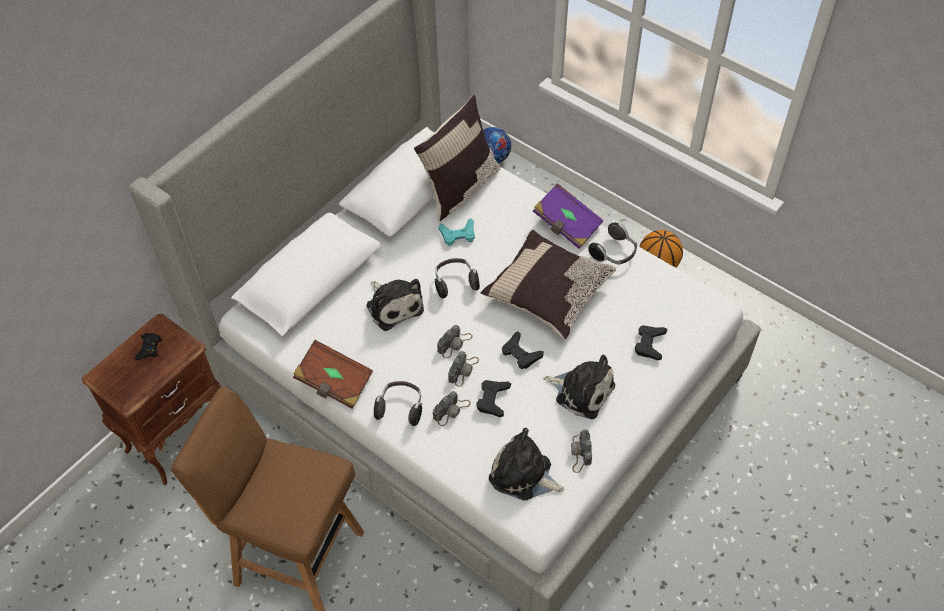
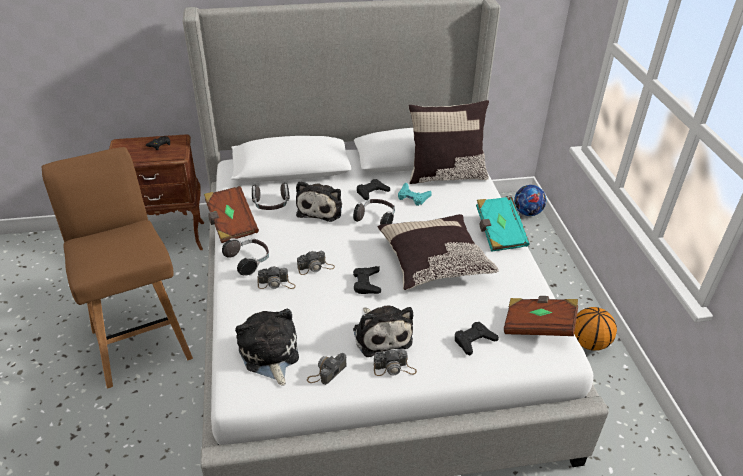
camera: 40 degrees right, 15 degrees down
(454, 344) = (330, 250): camera -> camera (394, 368)
(493, 399) = (310, 295): black game controller -> black game controller (372, 192)
(566, 225) = (499, 233): purple book -> turquoise book
(614, 253) = (516, 269): headphones -> headphones (271, 205)
(678, 296) = (538, 326): none -> brown book

